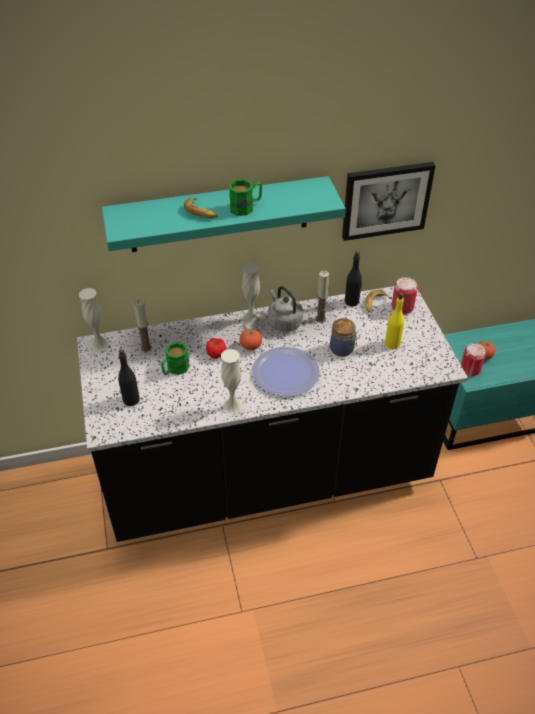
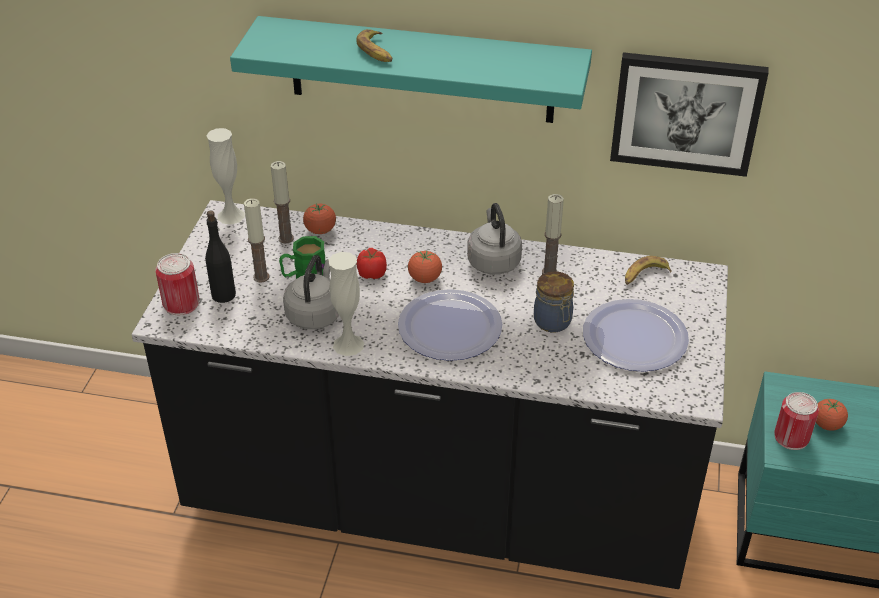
camera: 25 degrees right, 5 degrees down
(147, 379) = (261, 277): none -> candle
(165, 335) = (320, 230): none -> tomato
(198, 392) = (315, 314): none -> grey kettle
(246, 207) = (442, 60): green mug -> none
(251, 318) = (451, 243): white vase -> none
(352, 301) = (612, 263): black bottle -> none
(392, 343) = (634, 337): yellow bottle -> plate
(402, 307) = (684, 293): can -> can (181, 303)

